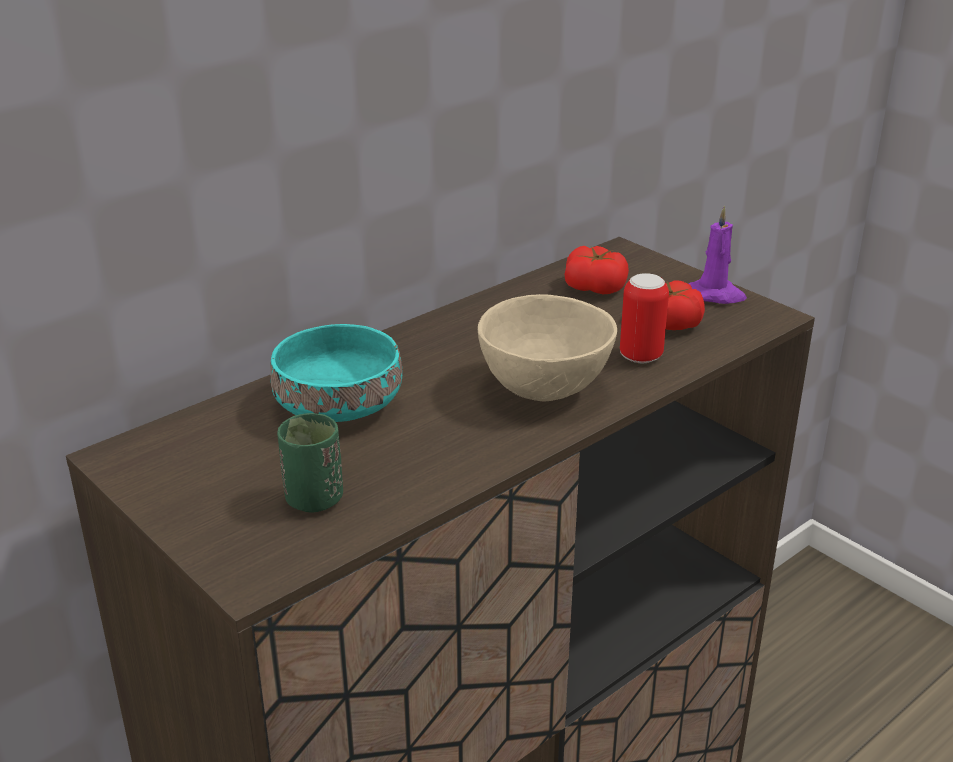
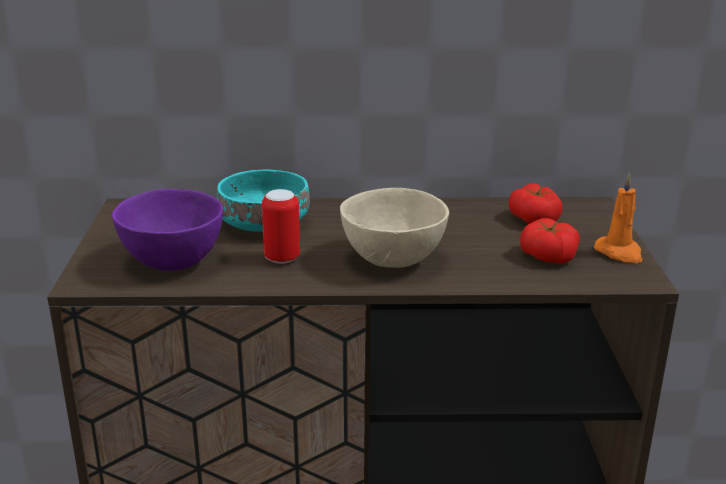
camera: 40 degrees right, 5 degrees down
(314, 499) = (172, 261): green cup -> purple bowl
(641, 356) = (491, 267): can -> can (282, 258)
(716, 295) = (619, 253): purple candle -> orange candle

